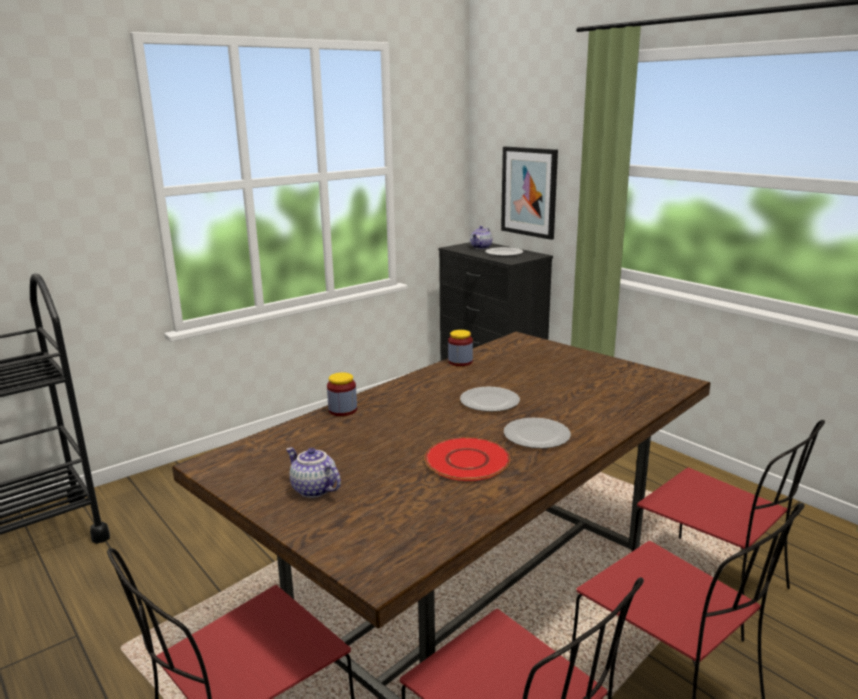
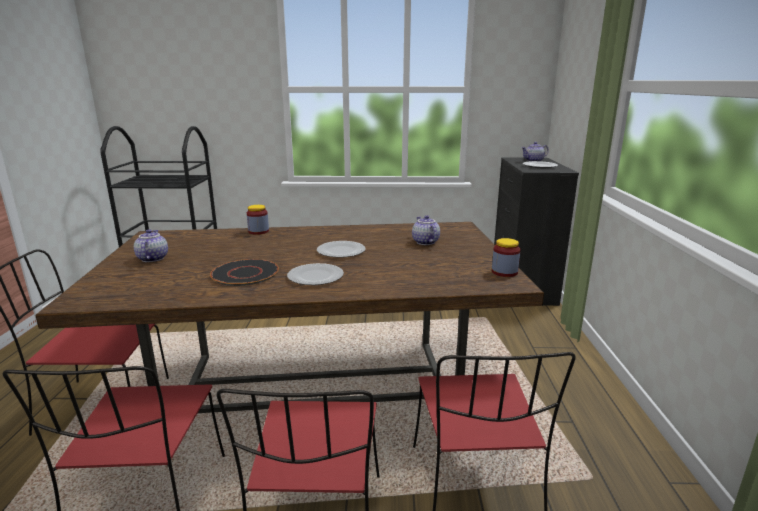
camera: 40 degrees right, 0 degrees up
(460, 362) = (384, 227): jar -> jar (504, 272)
(467, 460) = (245, 273): red plate -> black plate
(529, 192) = (576, 113): picture -> none
(533, 366) = (424, 242): none -> teapot

